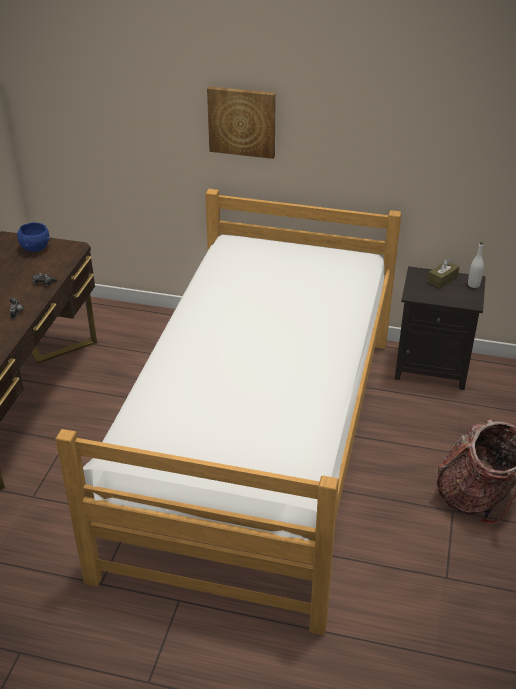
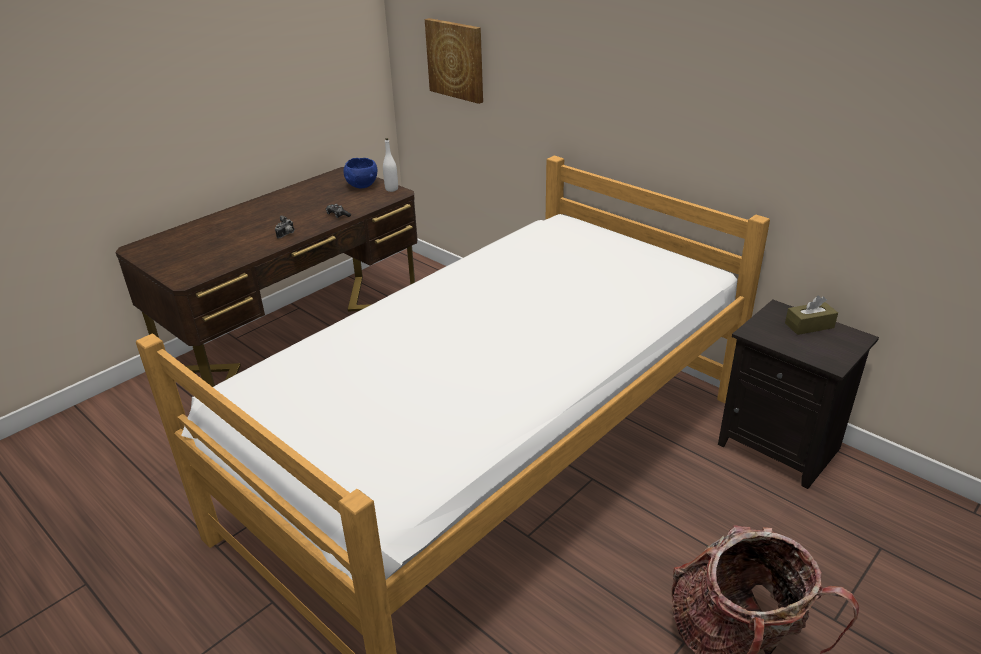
camera: 30 degrees right, 5 degrees down
(242, 121) = (595, 73): picture -> picture (456, 60)
(473, 285) = (852, 342): white bottle -> white bottle (391, 189)

